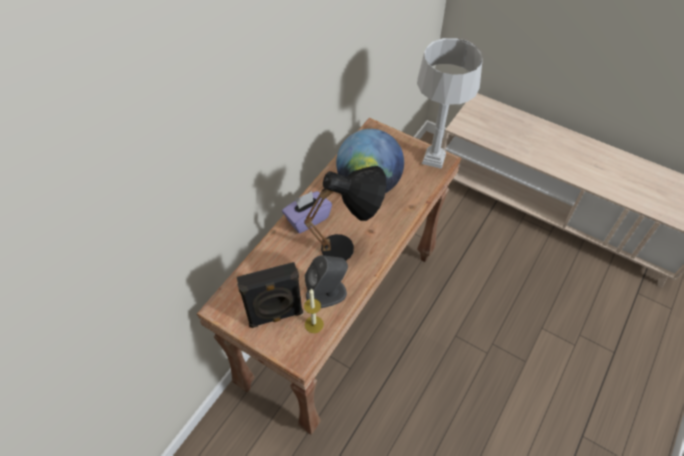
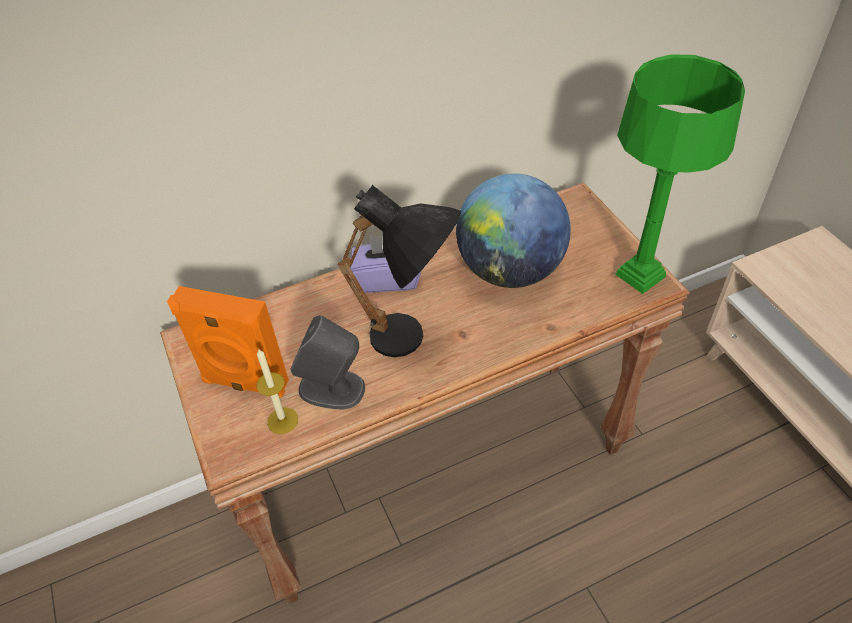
camera: 35 degrees right, 5 degrees down
(275, 316) = (244, 383): black speaker -> orange speaker
(433, 159) = (639, 276): grey table lamp -> green table lamp

